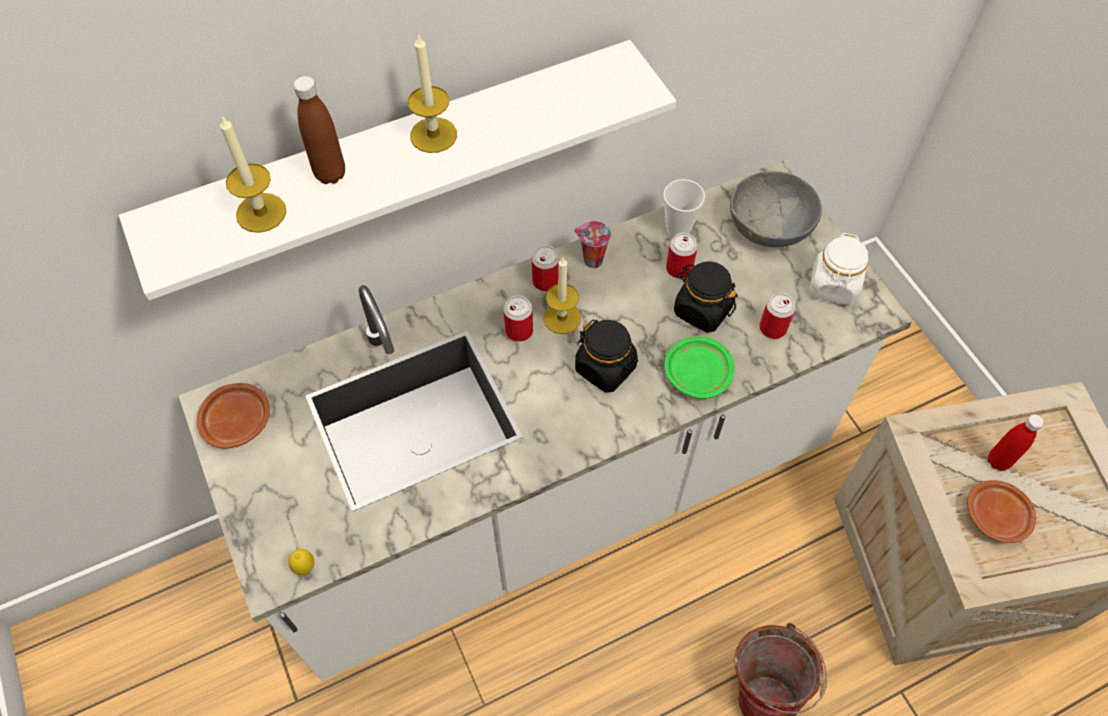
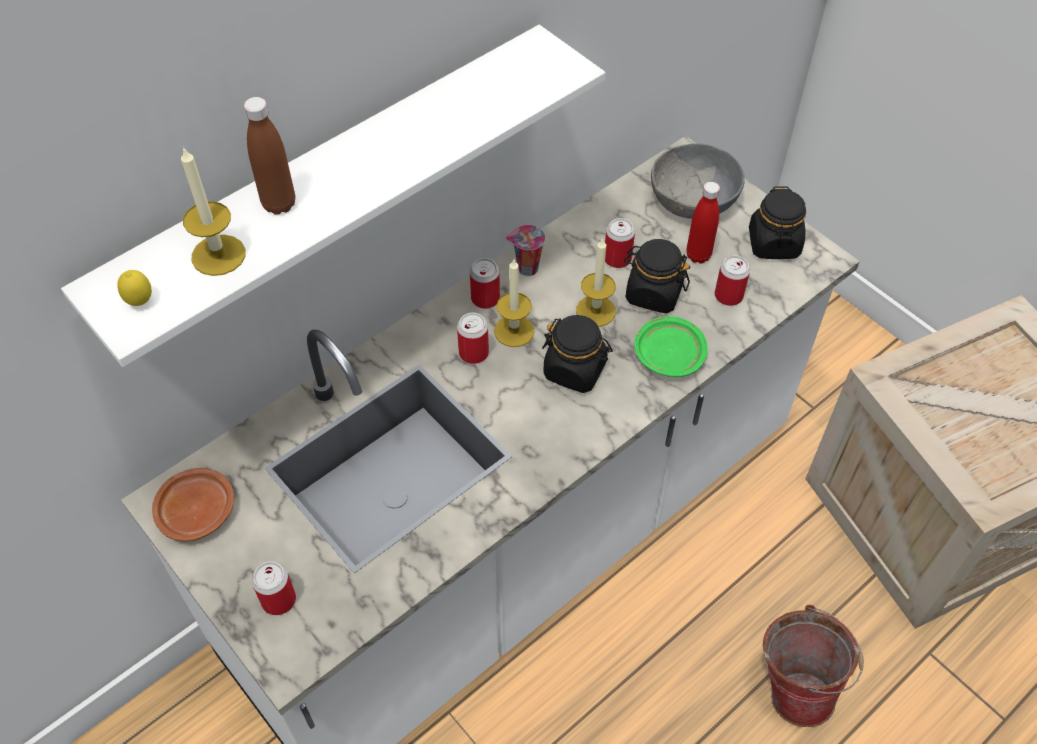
camera: 15 degrees left, 5 degrees down
(281, 519) = (278, 600): none -> can
(305, 567) = (321, 643): lemon -> lemon (140, 302)
(433, 135) = (374, 147): candle -> candle (596, 311)
(678, 230) = (604, 222): cup -> none
(833, 286) = (773, 244): white jar -> black jar
(997, 516) = (985, 438): brown plate -> none
(998, 461) = (969, 386): red bottle -> red bottle (698, 255)

